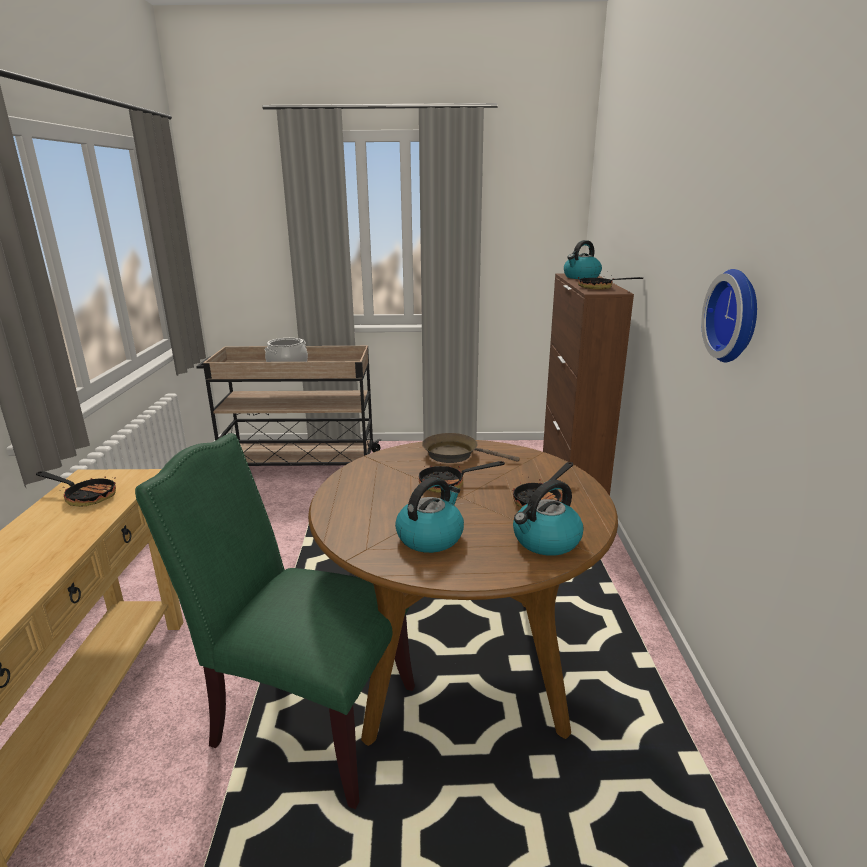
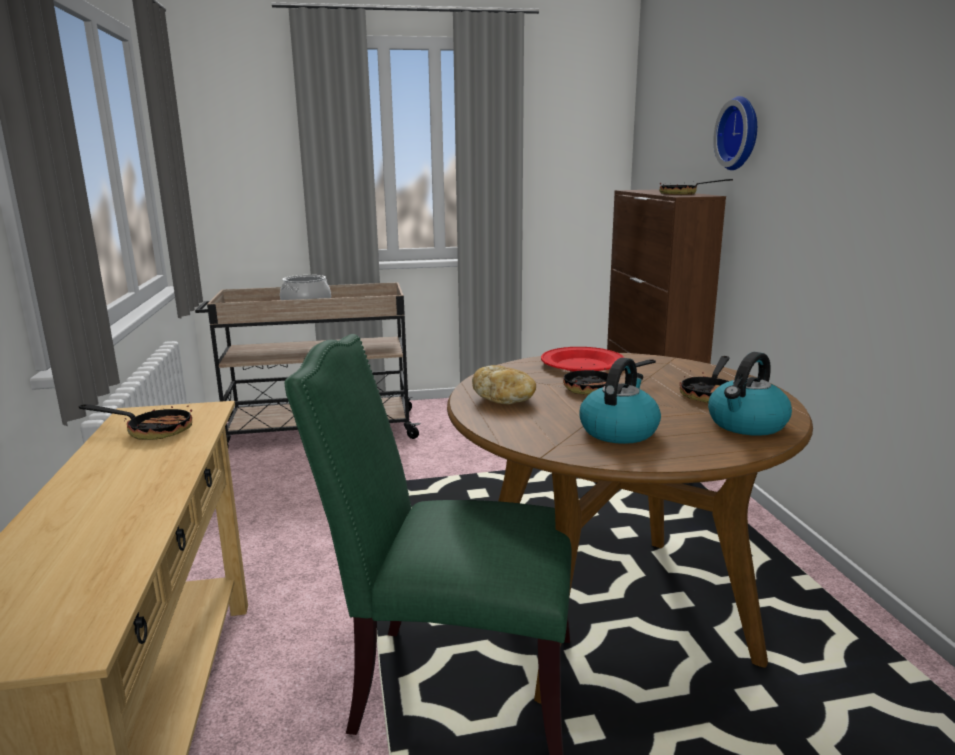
camera: 10 degrees left, 5 degrees down
(363, 491) = (505, 400): none -> bread
(455, 455) = (581, 365): brown frying pan -> red plate
(581, 277) = (648, 190): kettle -> none
(736, 316) = (892, 183): wall clock -> wall clock (741, 133)

